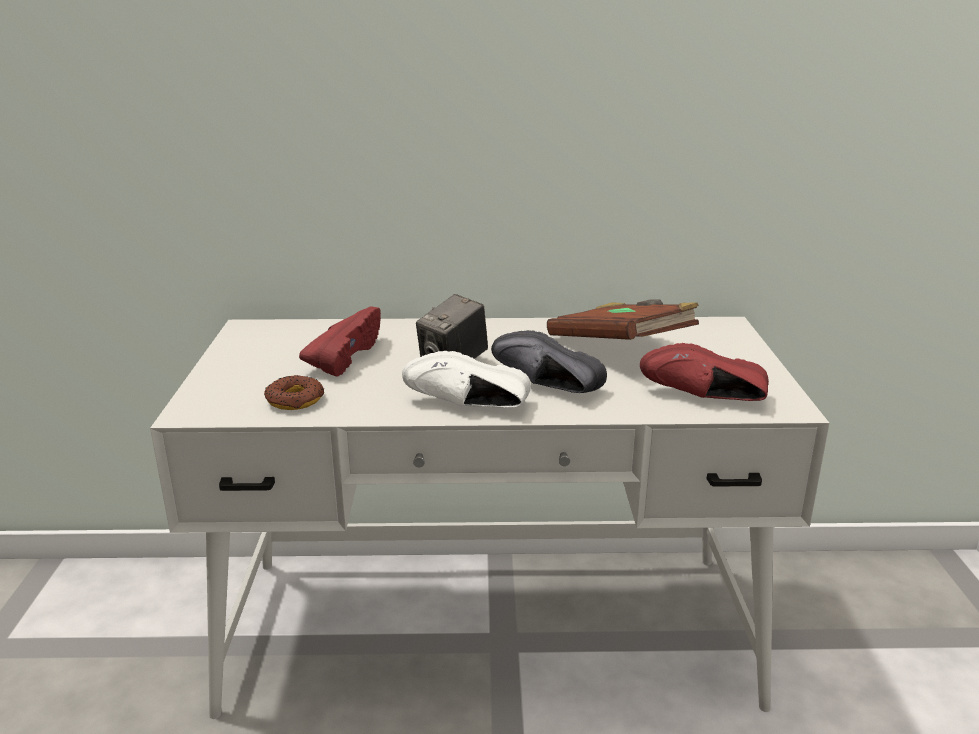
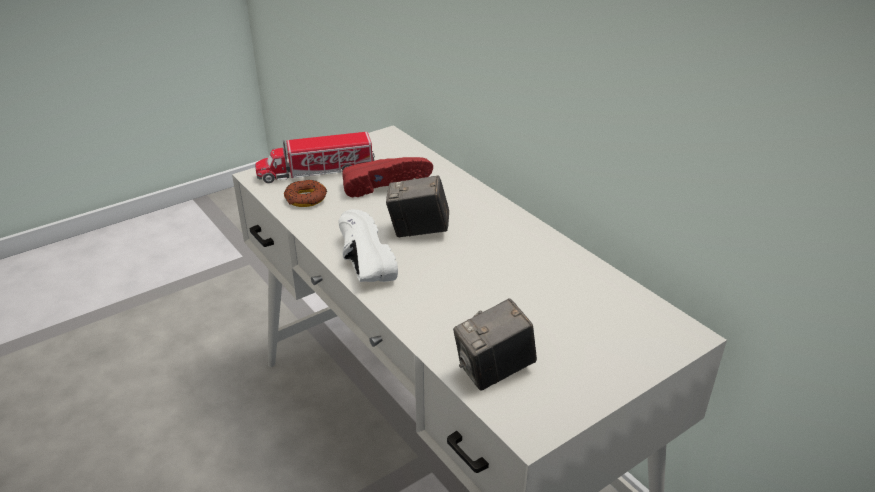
camera: 55 degrees right, 10 degrees up
(248, 379) = (317, 172): none -> toy truck
(543, 386) = (427, 281): black shoe -> none
(620, 347) = (547, 291): brown book -> none
(705, 399) = (494, 371): red shoe -> camera

